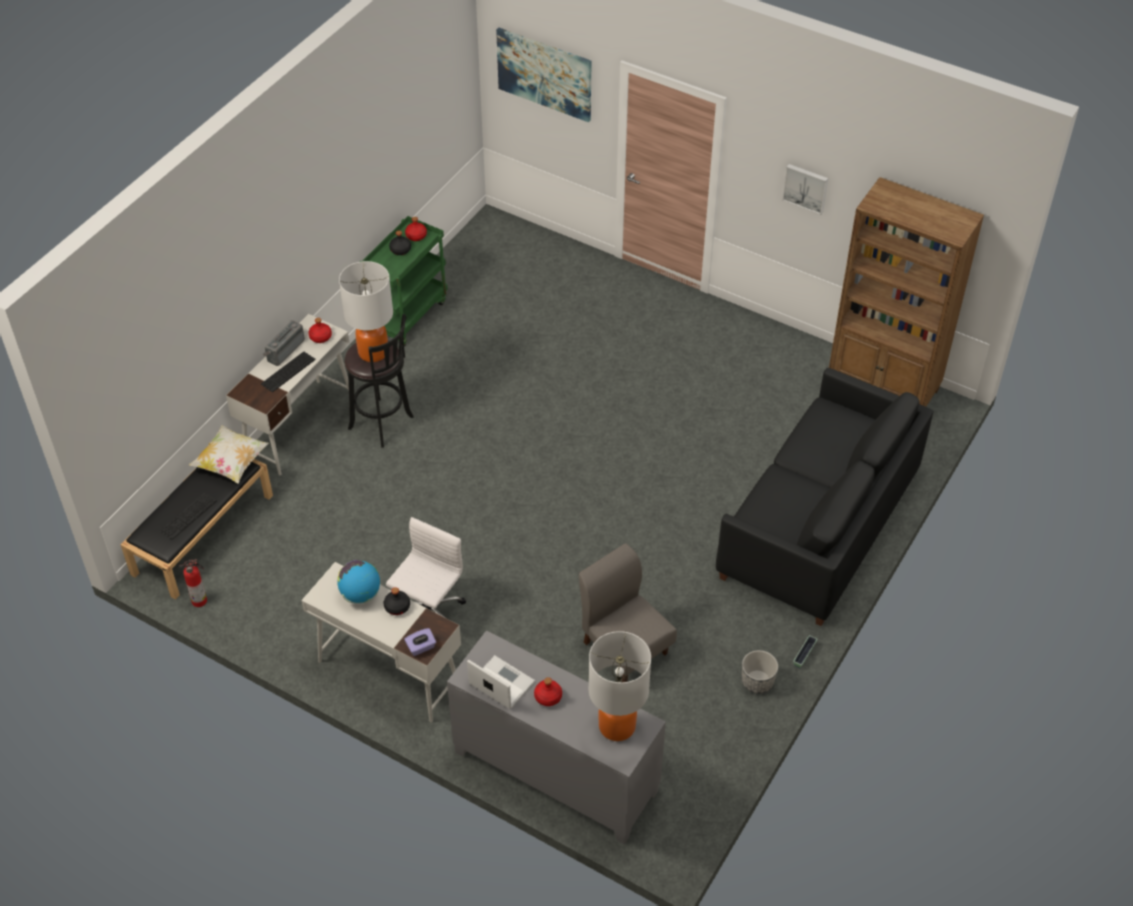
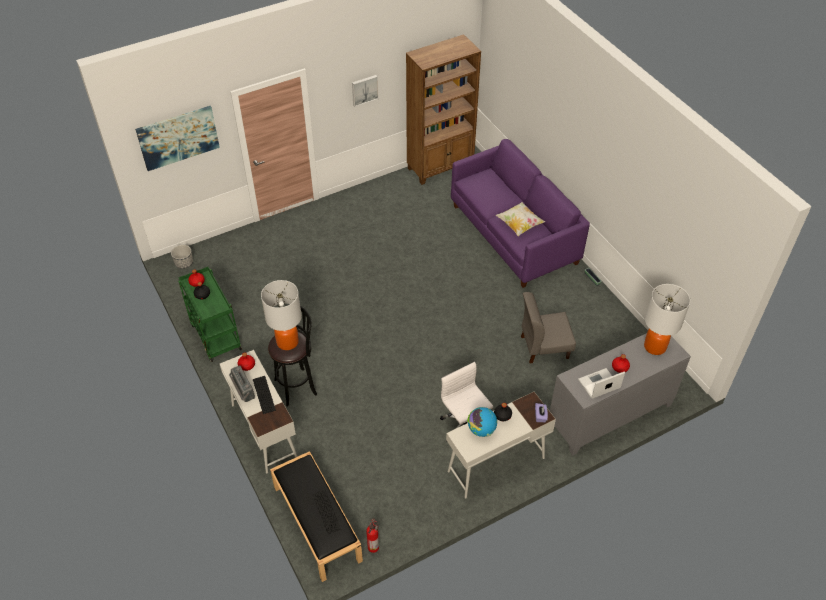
camera: 60 degrees left, 0 degrees up
(231, 463) = (297, 468): pillow -> pillow (519, 225)
(757, 682) = (598, 304): planter -> planter (184, 263)
(819, 525) = (514, 234): black sofa -> purple sofa

